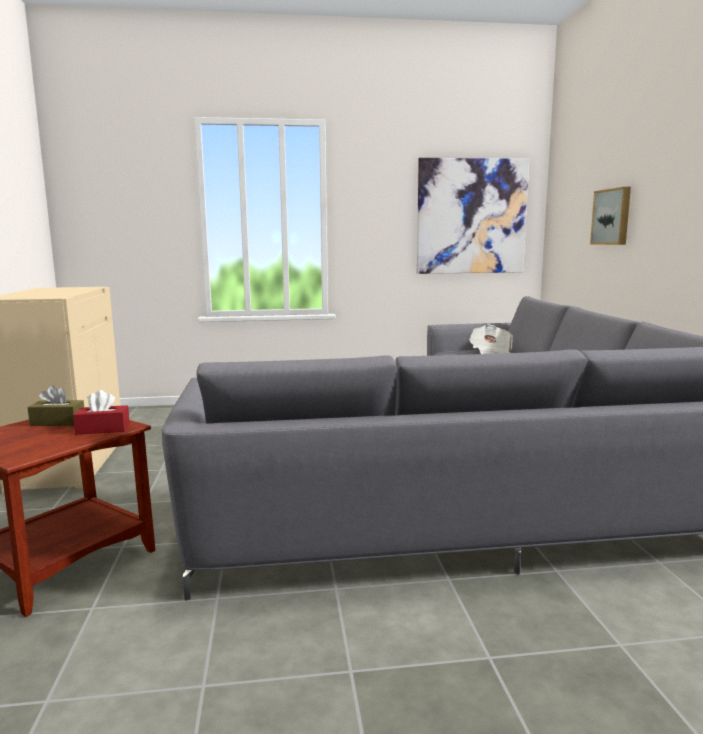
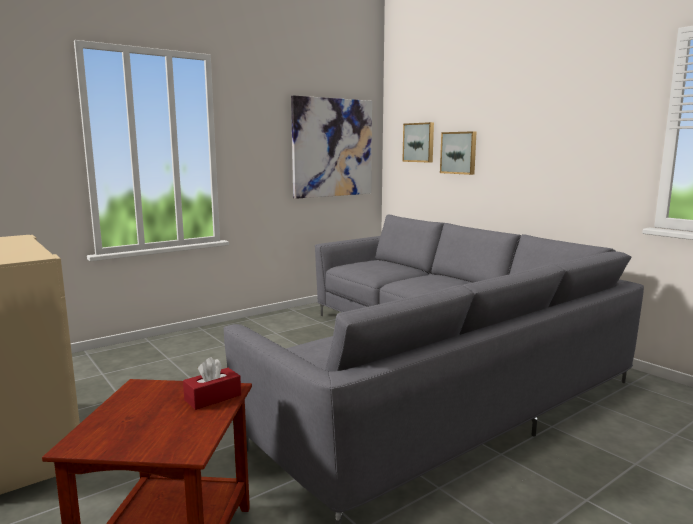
camera: 30 degrees left, 0 degrees up
(58, 422) = (145, 401): brown tissue box -> none
(490, 353) = (379, 264): newspaper -> none
(576, 207) = (419, 142): none -> picture

